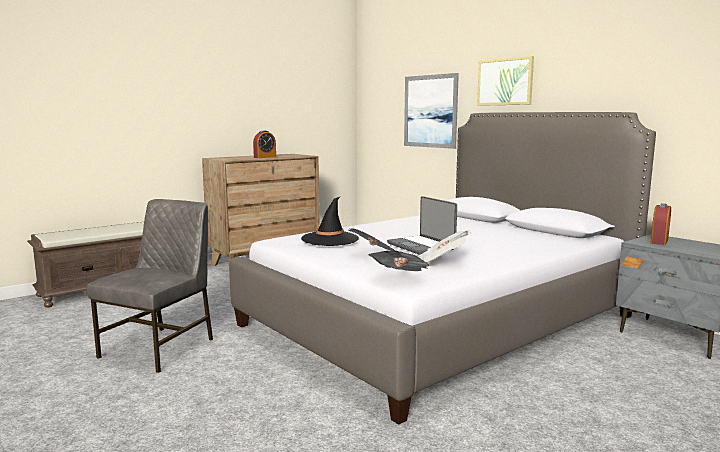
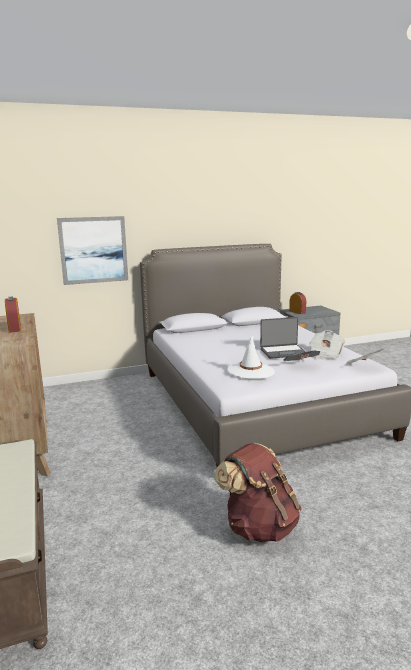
camera: 70 degrees left, 5 degrees up
(160, 348) = (259, 526): grey chair -> brown backpack
(330, 239) = (251, 371): black hat -> white hat
(505, 82) = (171, 224): picture -> none

